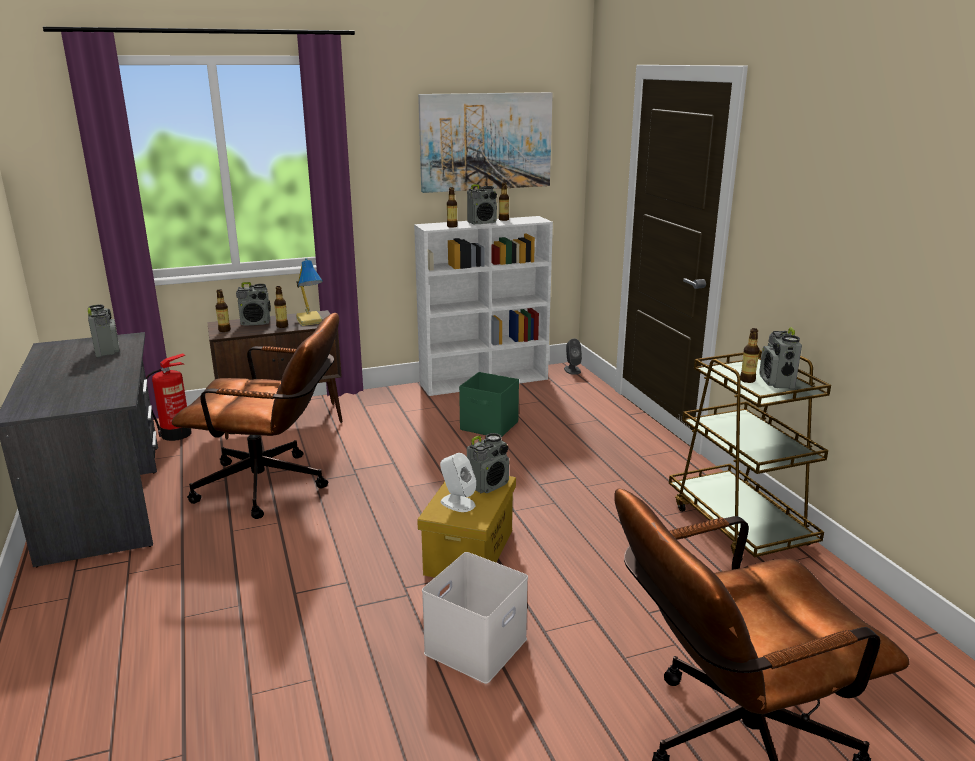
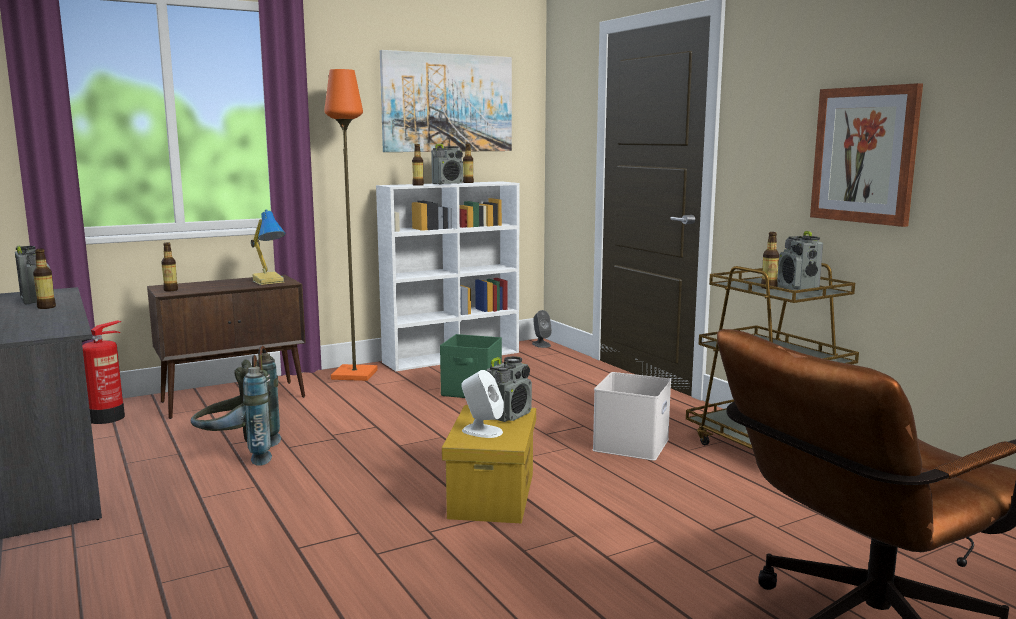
camera: 10 degrees left, 10 degrees down
(256, 323) = (206, 284): radio -> none
(273, 486) = (239, 455): brown office chair -> grey backpack
(282, 326) = (238, 285): bottle -> bottle (46, 307)
(392, 398) = (355, 375): none -> orange floor lamp
(476, 647) = (535, 578): white storage box -> white storage box (632, 445)
(854, 260) = (865, 155): none -> picture

